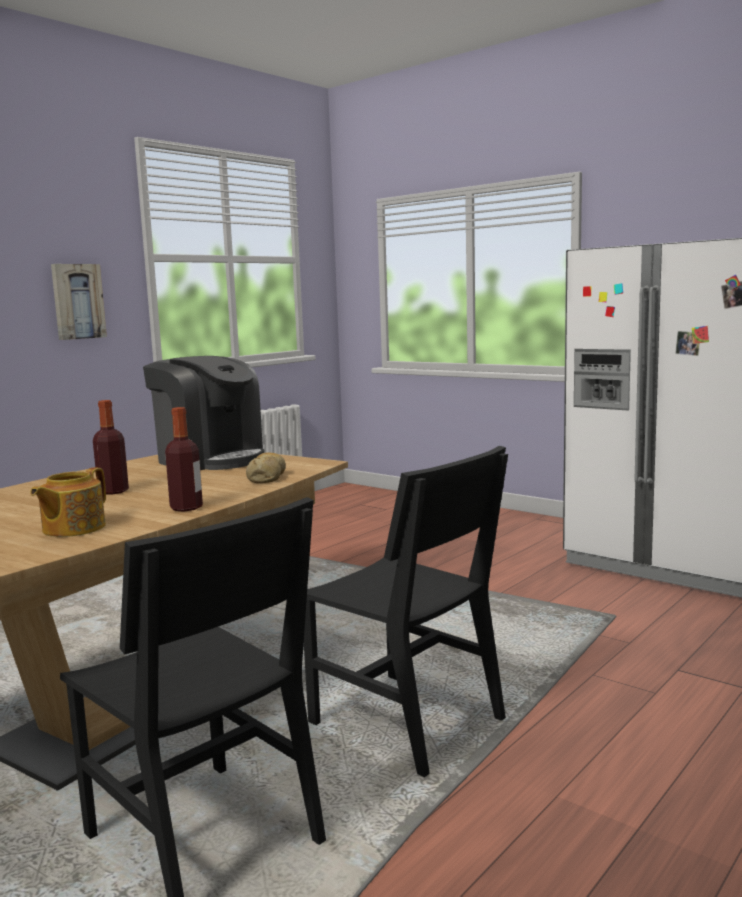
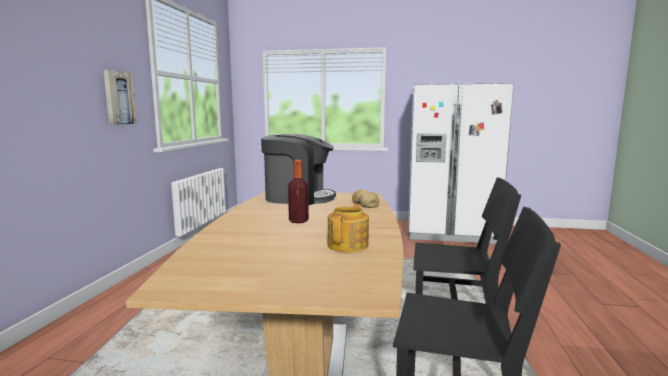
camera: 30 degrees left, 0 degrees up
(72, 528) = (348, 245): teapot -> teapot turned 150 degrees counterclockwise
(186, 508) = (377, 225): bottle -> none

